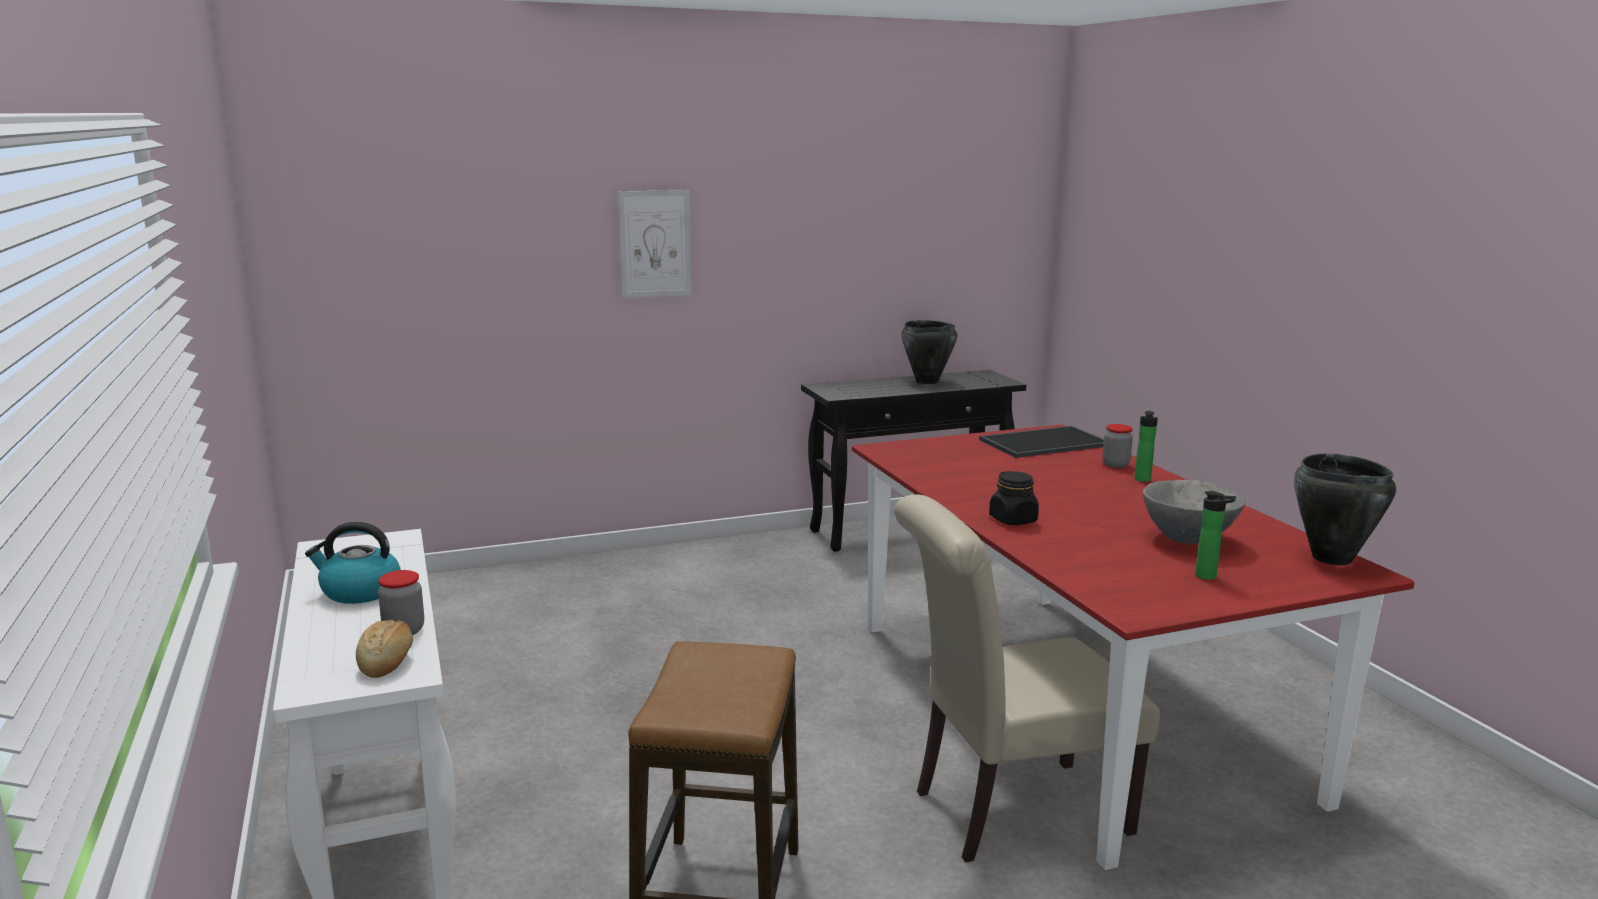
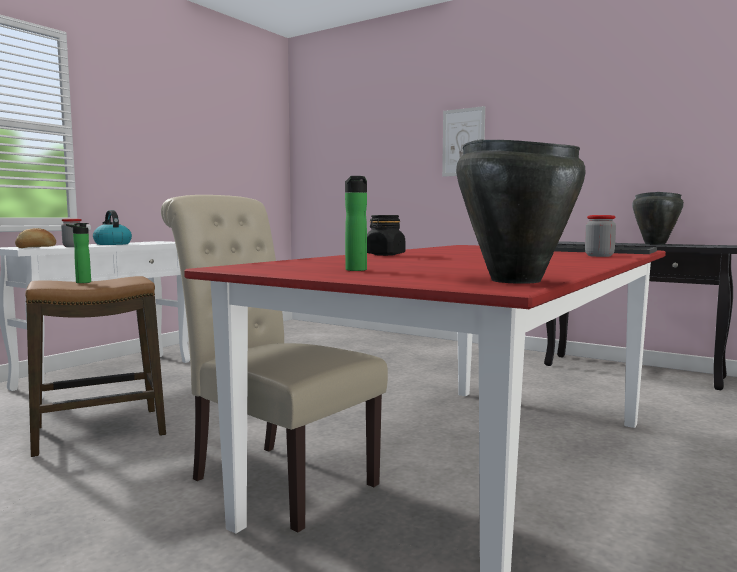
camera: 55 degrees right, 10 degrees down
(1142, 480) = (579, 258): bottle -> bottle (81, 282)
(1188, 539) = (446, 266): grey bowl -> none

